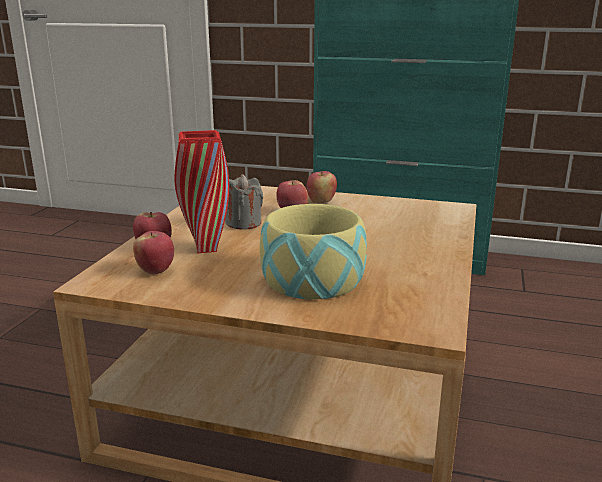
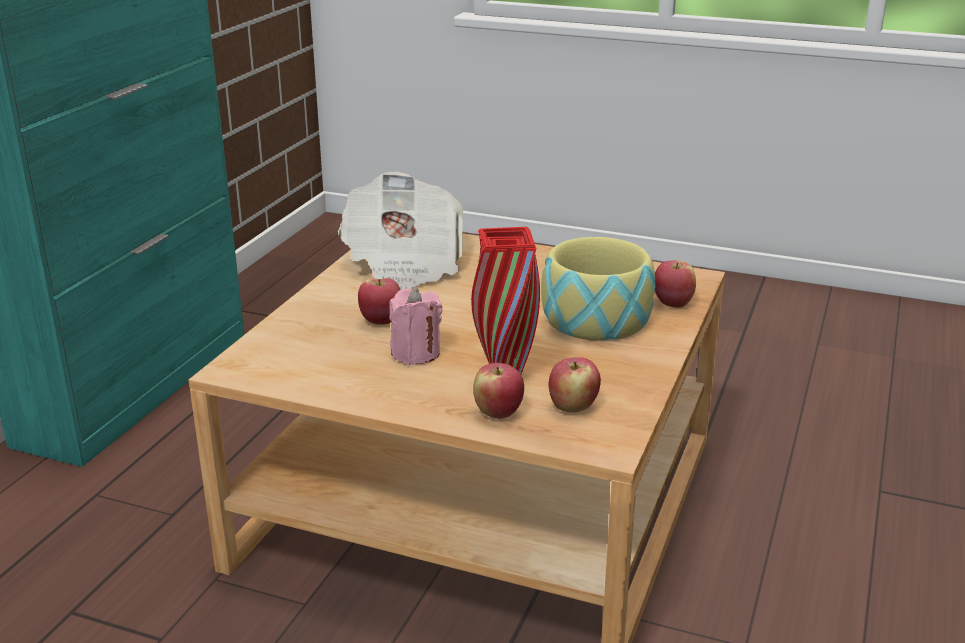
camera: 85 degrees left, 5 degrees up
(243, 223) = (415, 353): grey candle -> pink candle
(321, 201) = (341, 301): apple -> apple (673, 303)
(391, 213) = (403, 265): none -> newspaper

